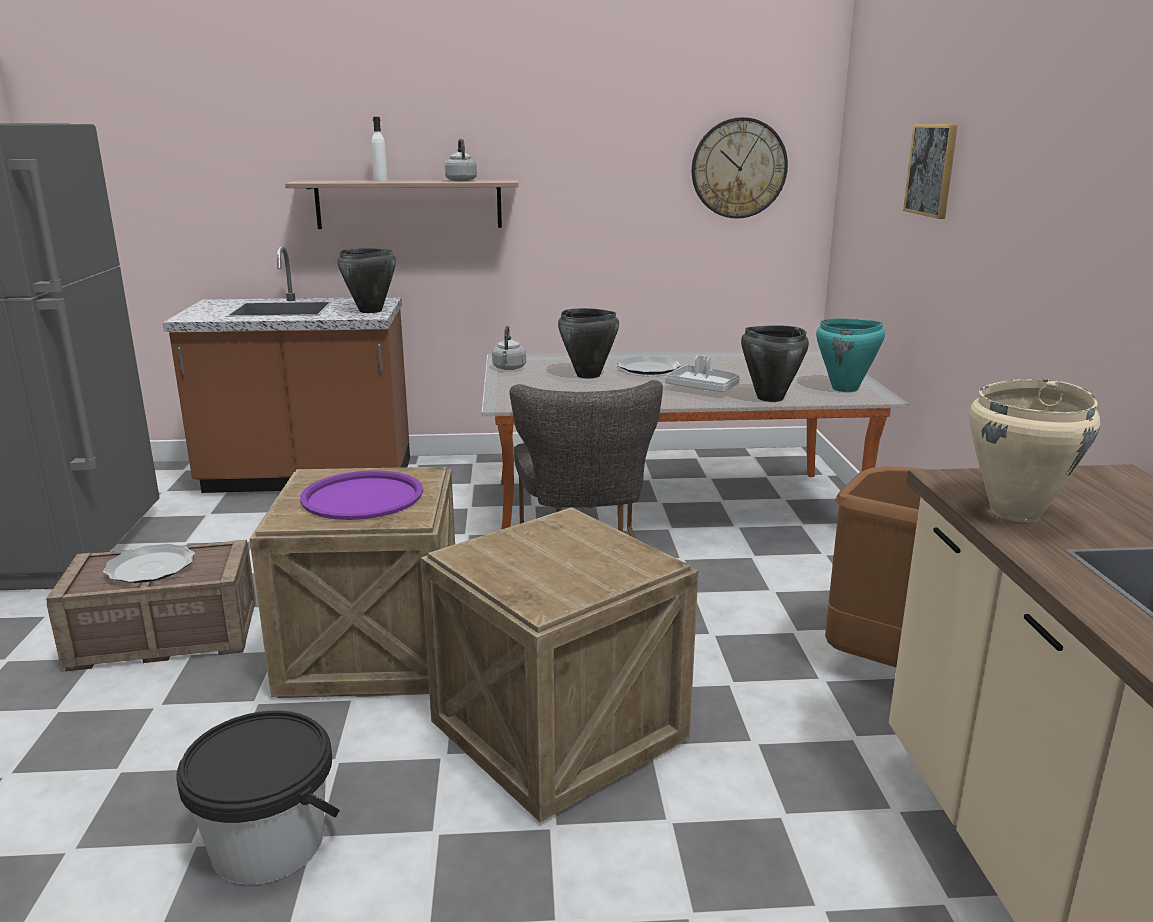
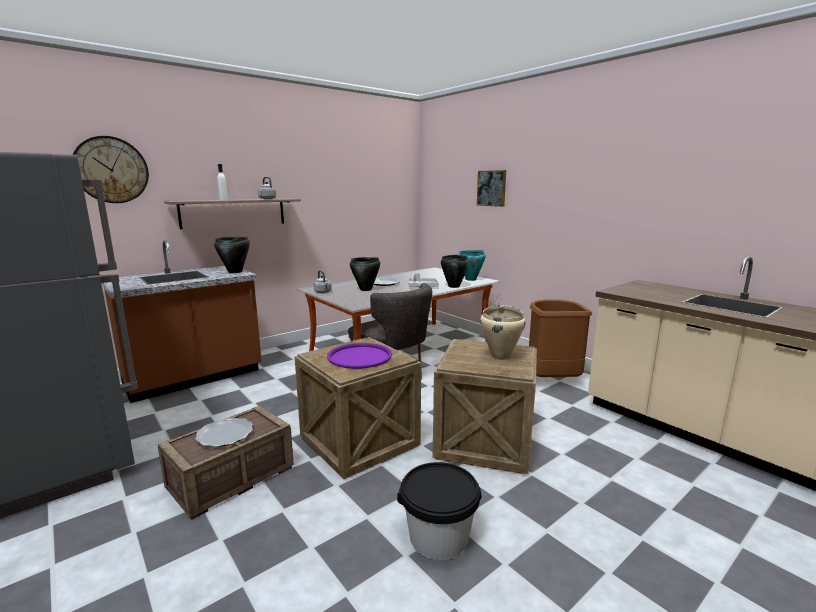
camera: 35 degrees left, 5 degrees down
(739, 168) = (384, 191): wall clock -> wall clock (111, 170)
(1016, 513) = (649, 296): beige cooking pot -> beige cooking pot (500, 356)

